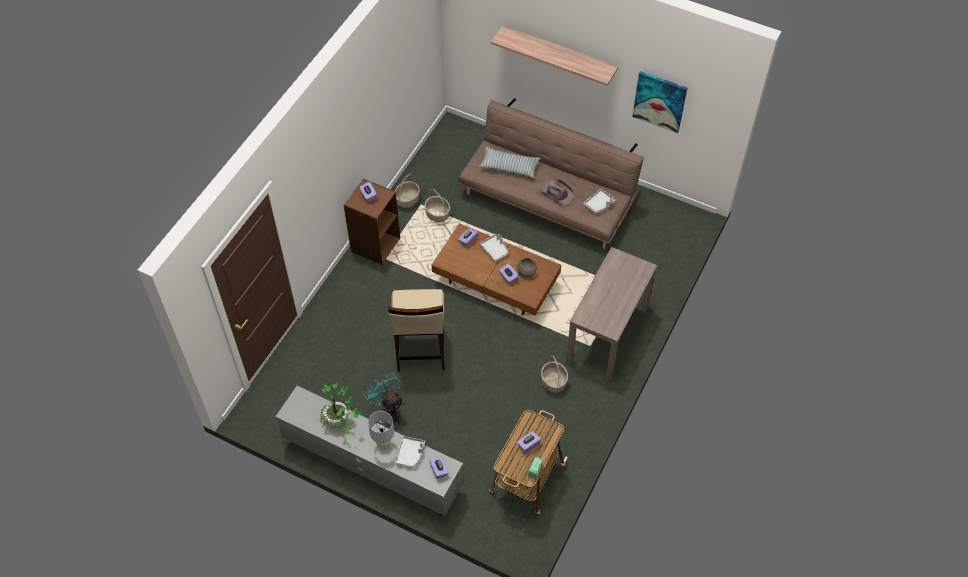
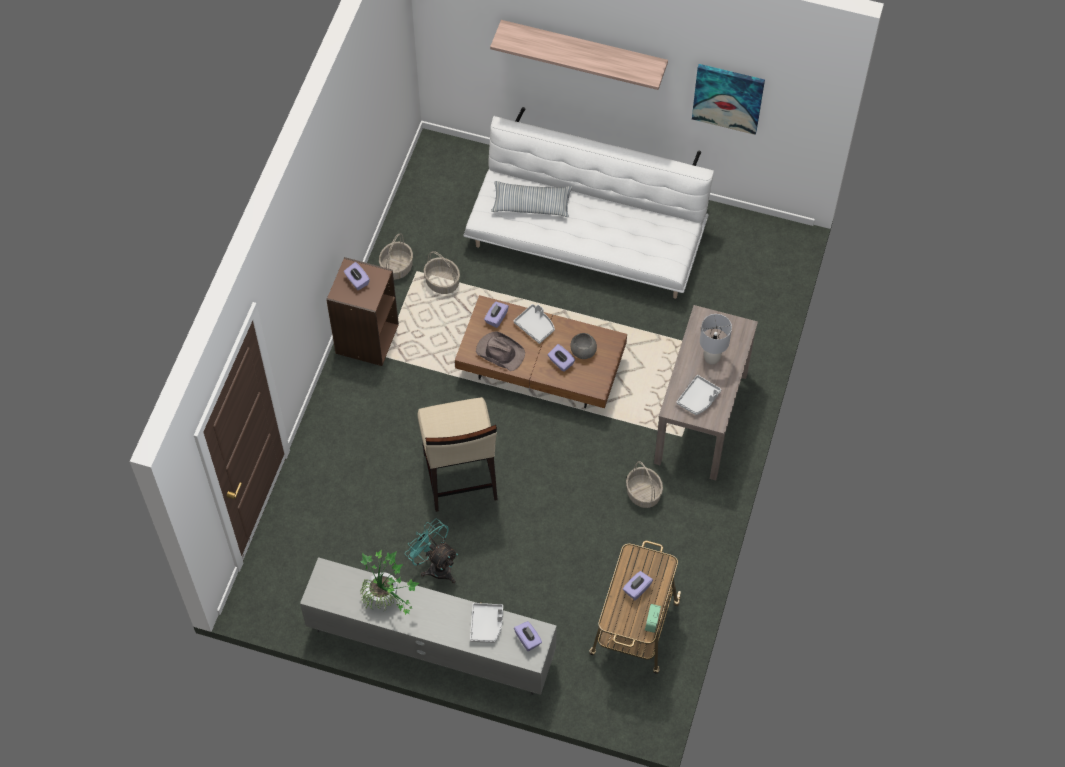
camera: 10 degrees left, 5 degrees up
(383, 445) = (450, 618): grey table lamp -> grey table lamp (711, 358)
(547, 199) = (586, 238): brown sofa -> white sofa
(557, 193) = (603, 233): brown hat -> brown hat (500, 352)
(599, 204) = (662, 241): grey tray -> grey tray (698, 399)

